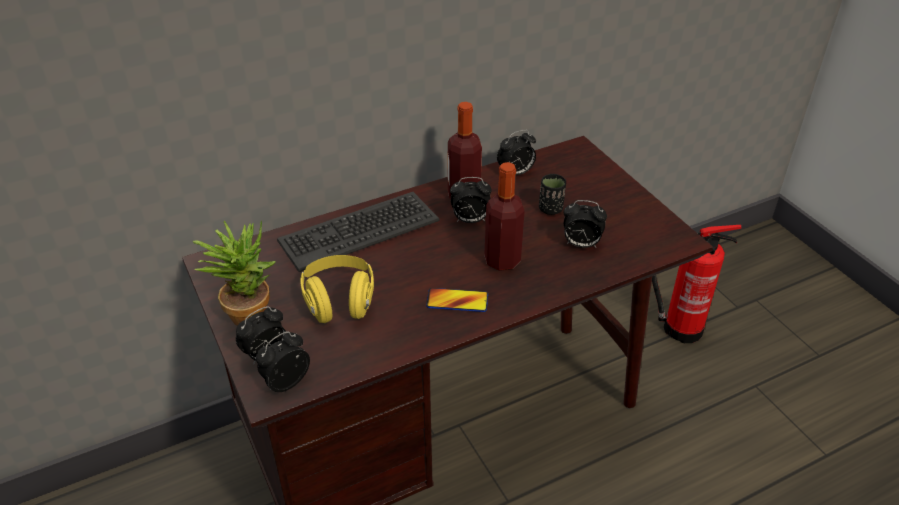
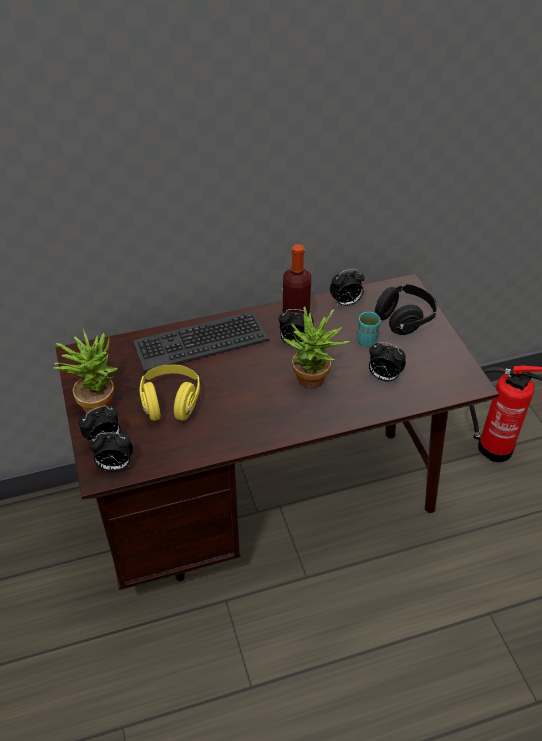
camera: 10 degrees right, 5 degrees up
(286, 382) = (115, 466): alarm clock -> alarm clock turned 150 degrees counterclockwise
(457, 301) = (266, 415): phone -> none
(502, 260) = (313, 383): bottle -> potted plant
(550, 209) = (366, 341): black cup -> turquoise cup
(585, 183) = (404, 319): none -> black headphones

